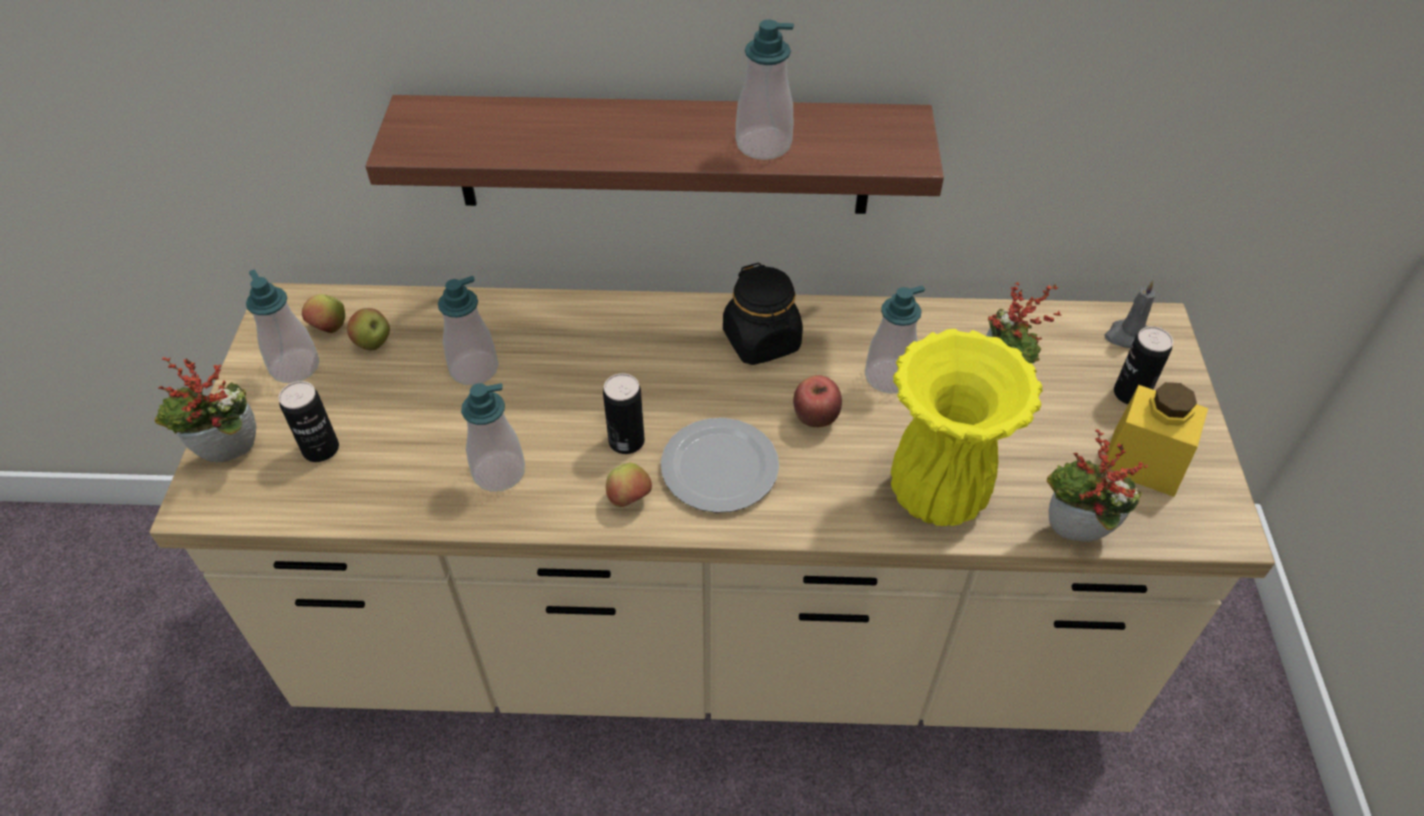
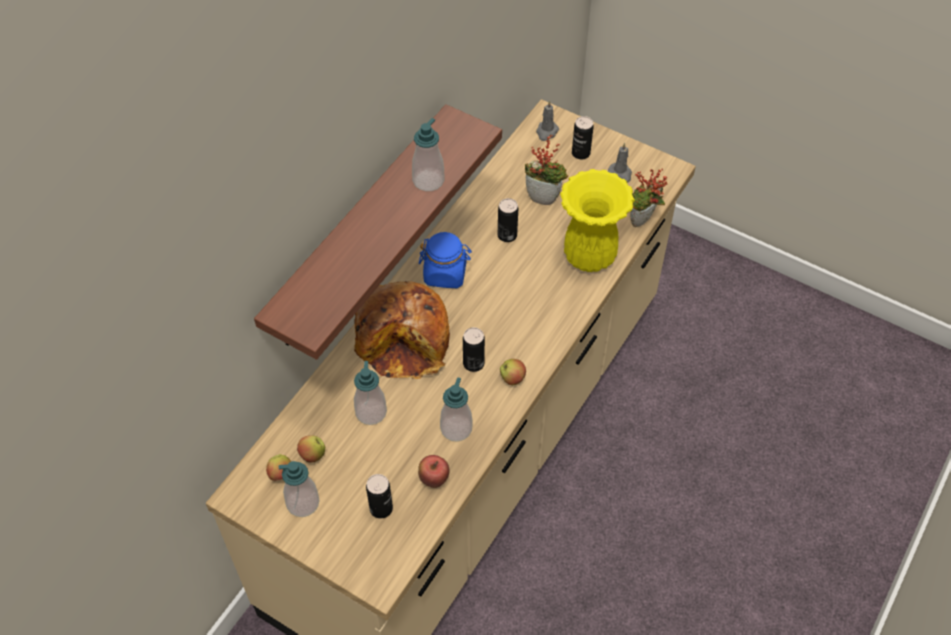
camera: 60 degrees left, 5 degrees up
(230, 458) = (356, 557): potted plant -> none
(617, 349) = (404, 339): none -> bread
(720, 469) = (518, 332): plate -> none
(762, 341) = (445, 273): black jar -> blue jar
(815, 419) = (513, 278): apple -> apple (434, 479)
(889, 377) = (507, 235): soap dispenser -> can
(1143, 462) = (620, 174): yellow jar -> grey candle

